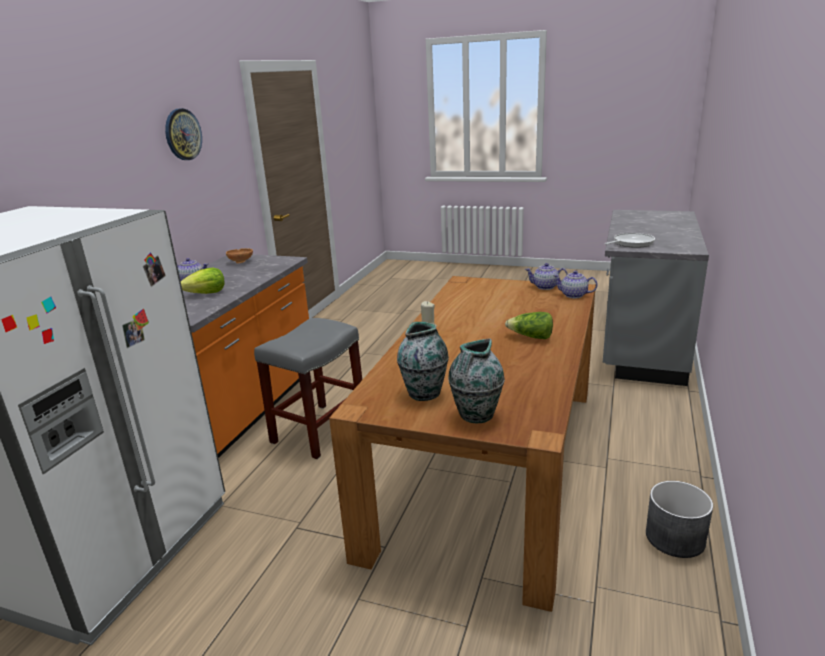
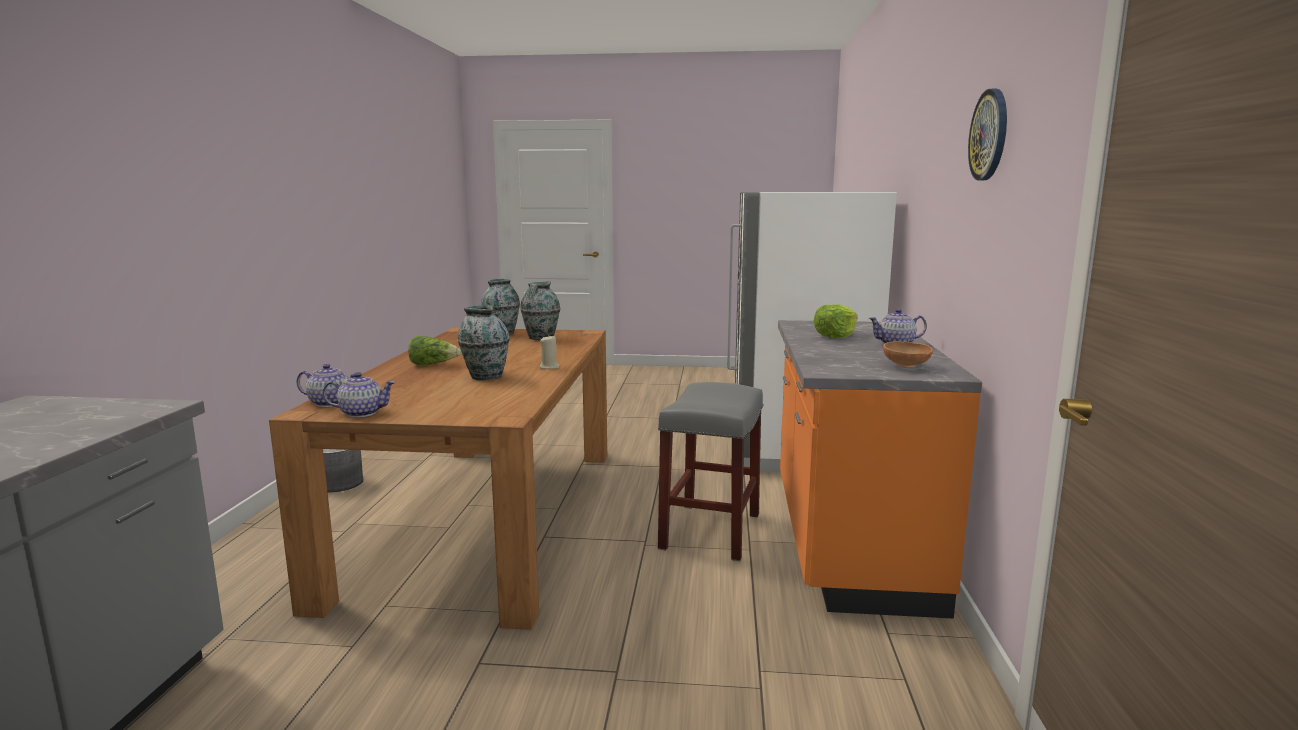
camera: 165 degrees right, 10 degrees down
(480, 318) = (485, 376): none -> vase
(631, 243) = (111, 414): frying pan -> none

